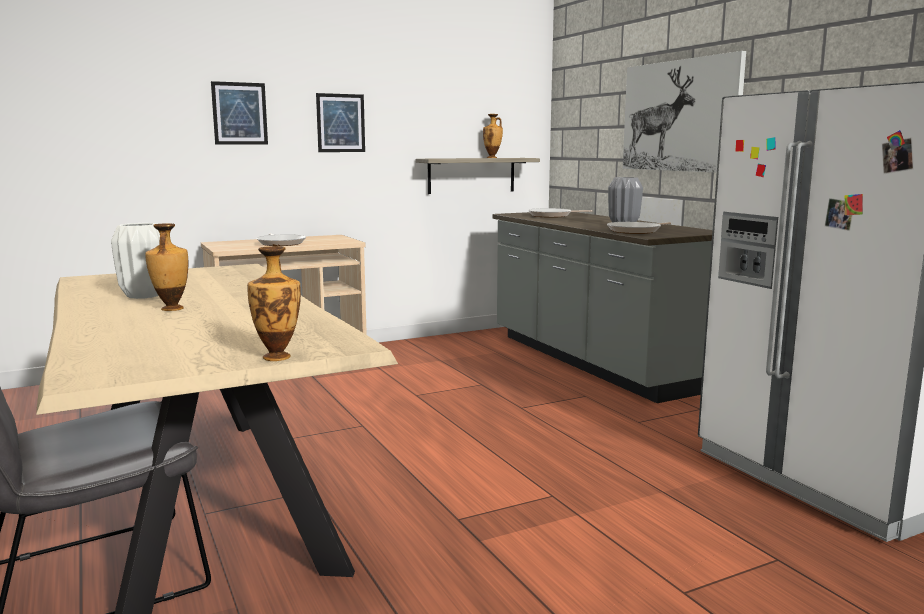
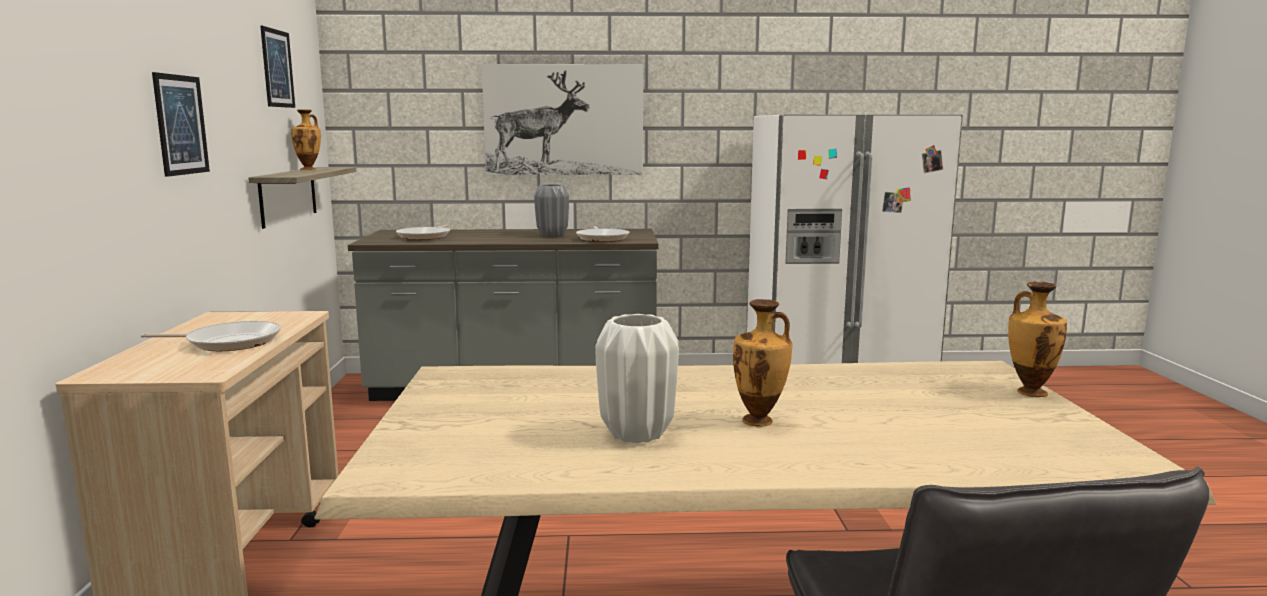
camera: 65 degrees left, 0 degrees up
(239, 113) = (68, 109): picture -> picture (277, 68)

